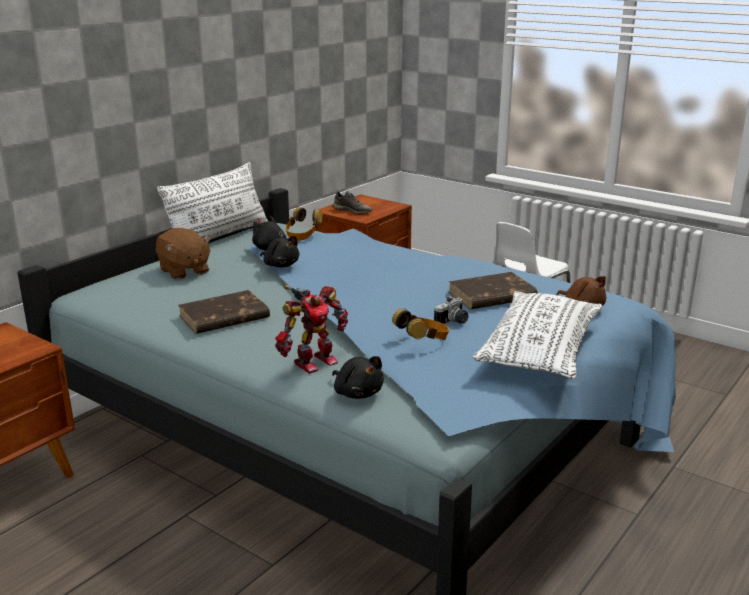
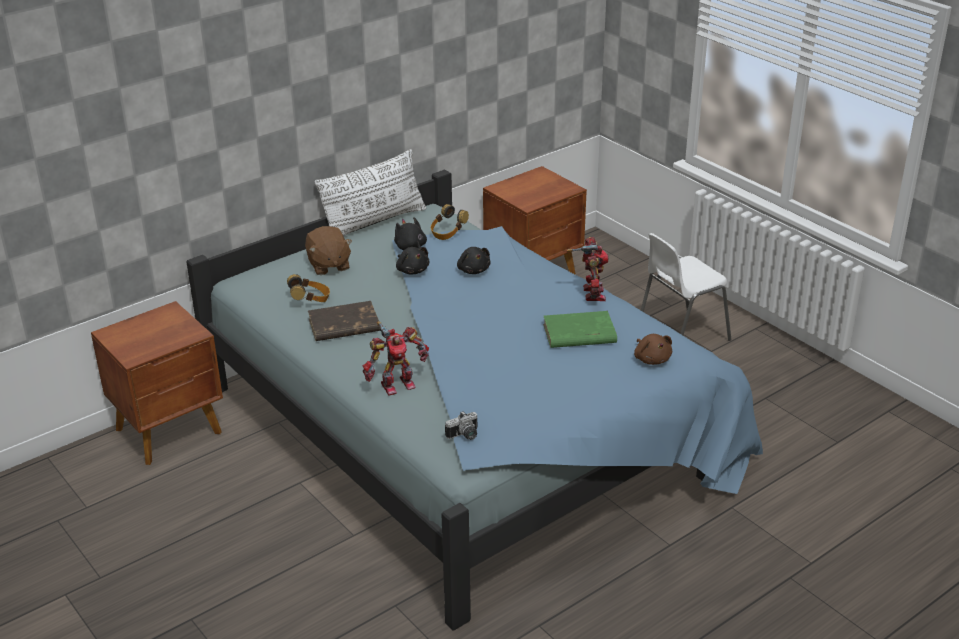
camera: 15 degrees right, 10 degrees up
(353, 211) = (522, 192): grey shoe -> none
(357, 393) = (417, 420): black plush toy -> black plush toy (473, 270)
(423, 341) = (491, 377): headphones -> headphones (310, 300)
(453, 322) = (528, 360): camera -> camera (464, 436)
(479, 265) = (591, 294): none -> toy robot
(491, 296) = (578, 334): brown book -> green book
(539, 351) = (582, 401): white pillow -> none

